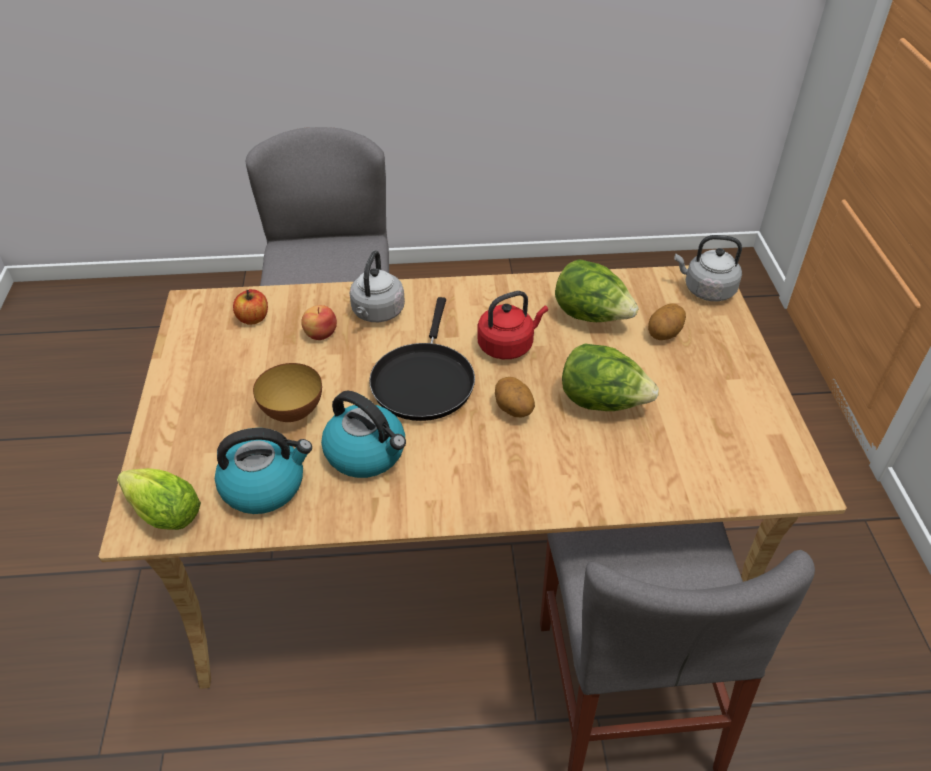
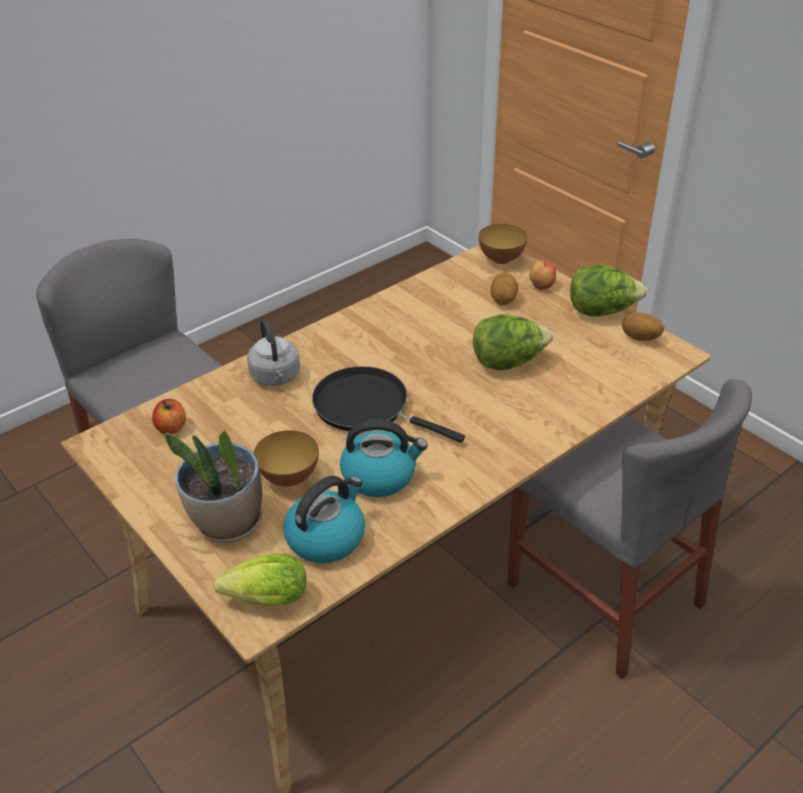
camera: 35 degrees left, 5 degrees down
(207, 426) = (227, 523): none -> potted plant
(320, 334) = (245, 413): apple -> apple (541, 285)
(423, 380) = (367, 407): black frying pan -> black frying pan turned 150 degrees clockwise
(508, 345) = (404, 355): red kettle -> none
(513, 410) = (454, 396): potato -> potato (640, 338)
(591, 316) = (442, 309): lettuce -> lettuce (602, 311)
(706, 290) = (501, 259): grey kettle -> bowl

